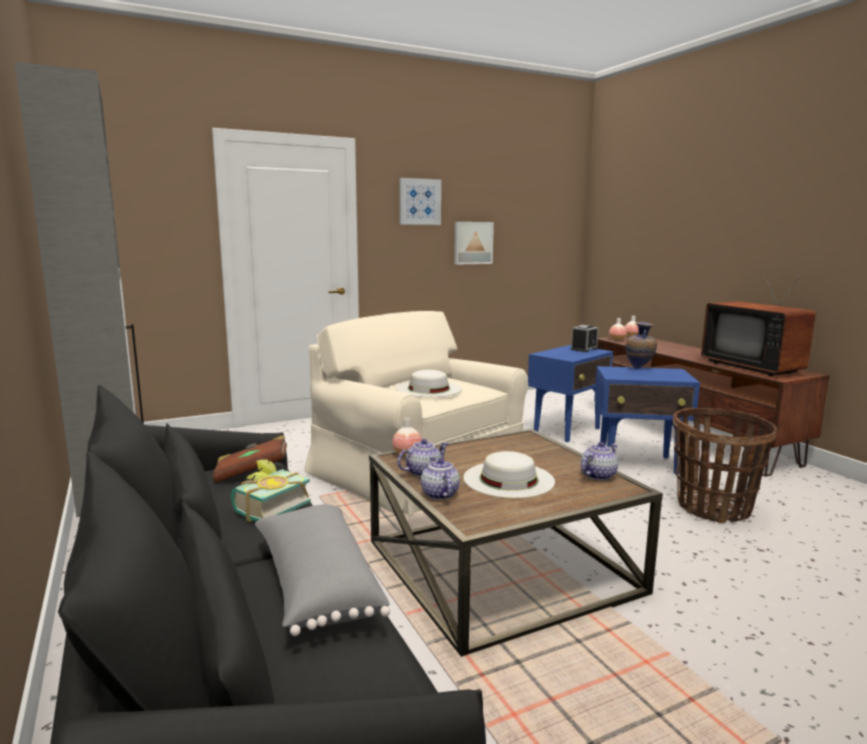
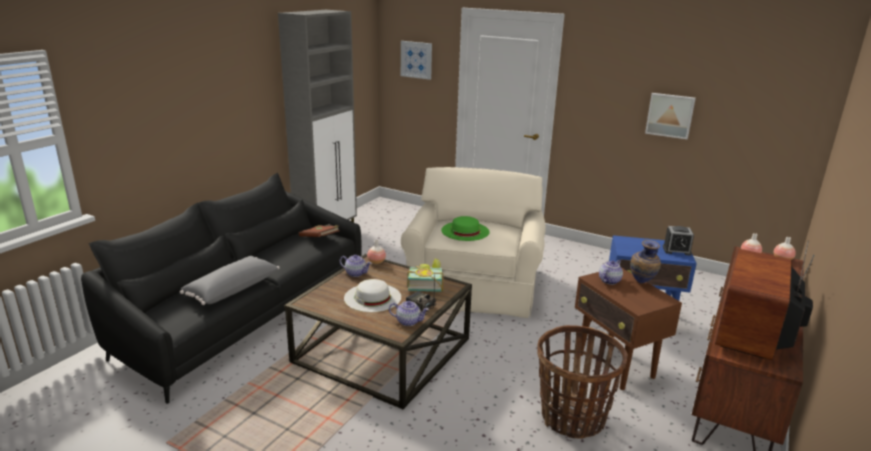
camera: 55 degrees right, 10 degrees up
(267, 508) = (287, 256): book -> book (425, 284)
(419, 201) = (617, 71): picture -> picture (416, 59)
(428, 388) = (465, 231): white hat -> green hat
(439, 494) = (331, 285): teapot -> teapot (609, 280)
(563, 461) = (420, 306): none -> radio
(638, 464) = (615, 366): blue side table -> brown side table

